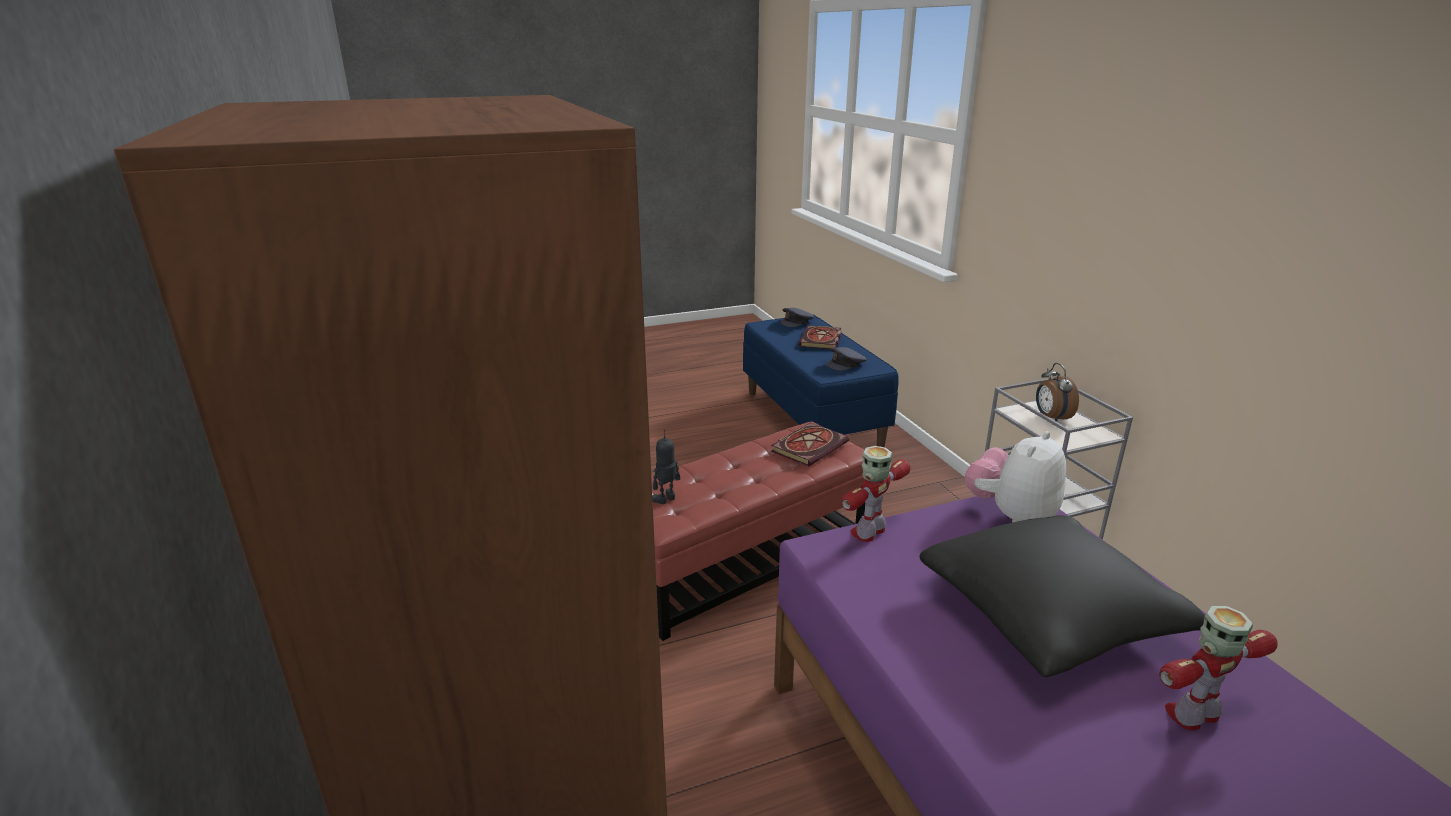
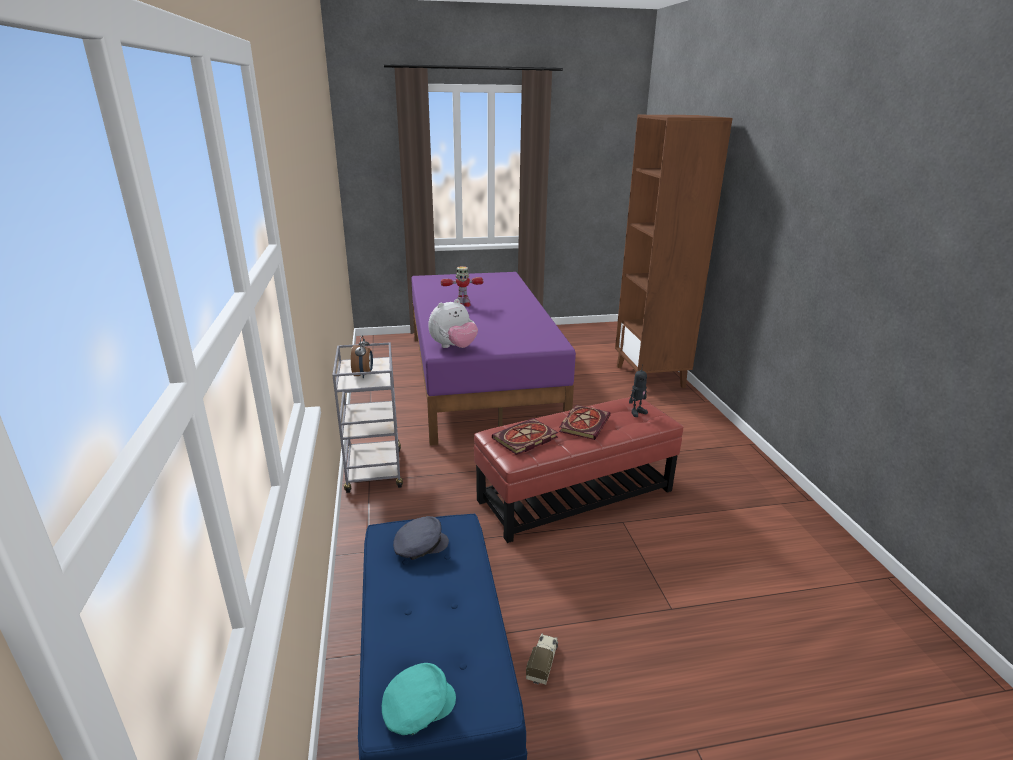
camera: 170 degrees left, 0 degrees up
(747, 437) = (542, 663): none -> toy truck
(797, 322) = (417, 707): grey cap -> turquoise cap
(821, 340) = (415, 618): book -> book (584, 423)
(869, 531) = (530, 347): toy robot -> none
(1048, 616) = (479, 322): black pillow -> none

